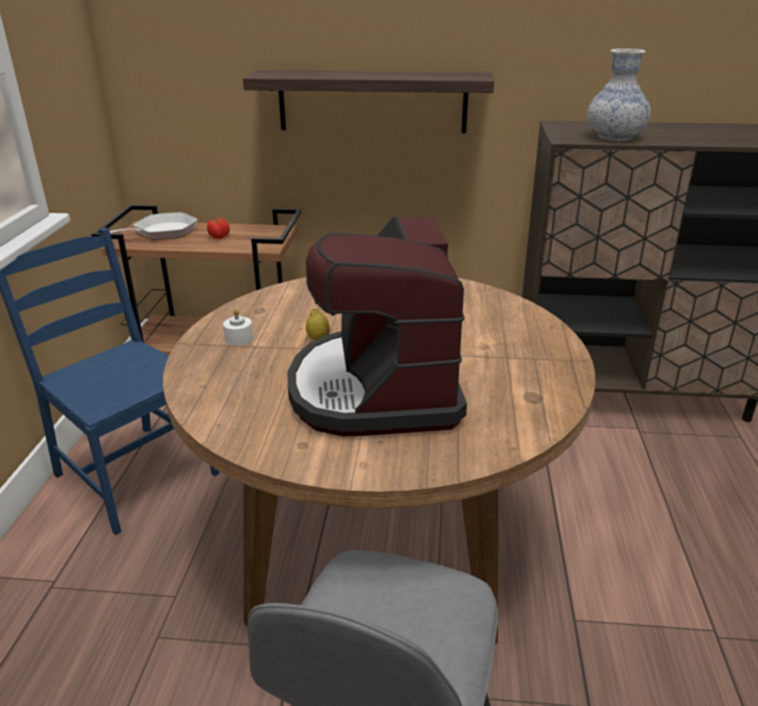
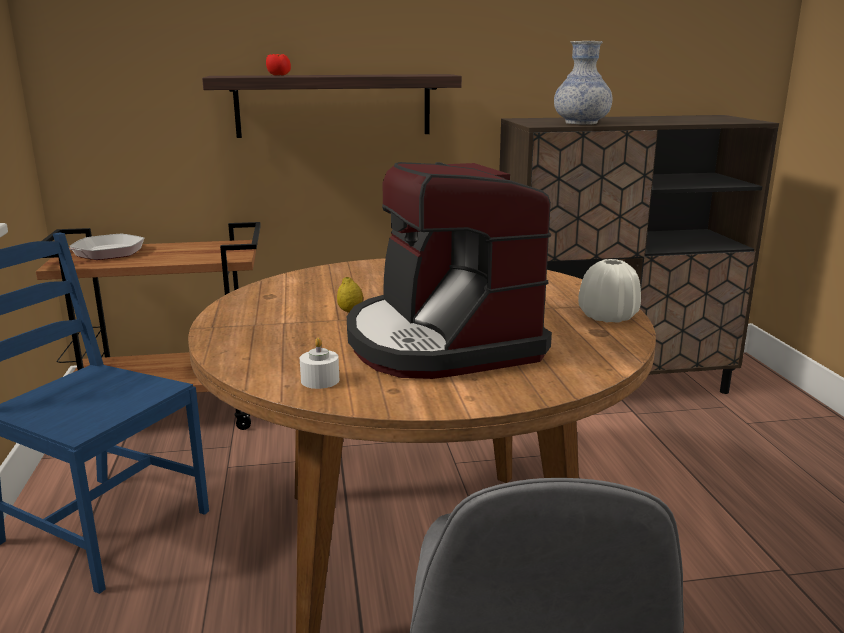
camera: 15 degrees left, 10 degrees down
(219, 237) = (174, 253): tomato -> tomato (279, 75)
(239, 339) = (262, 319): white candle -> white candle (320, 380)
(554, 377) = (608, 317): none -> white vase

